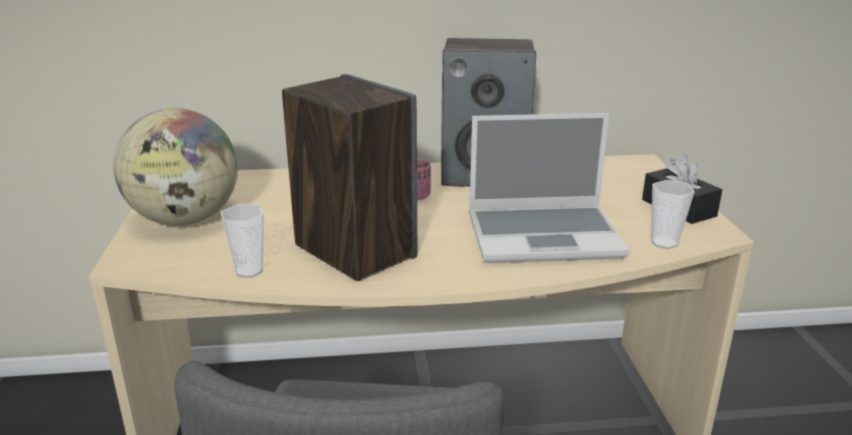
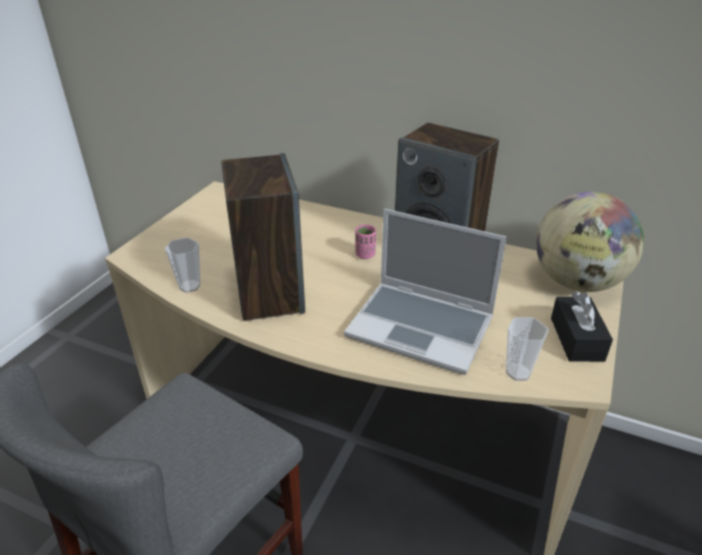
camera: 30 degrees right, 10 degrees up
(185, 220) = (194, 229): globe -> globe (577, 282)

